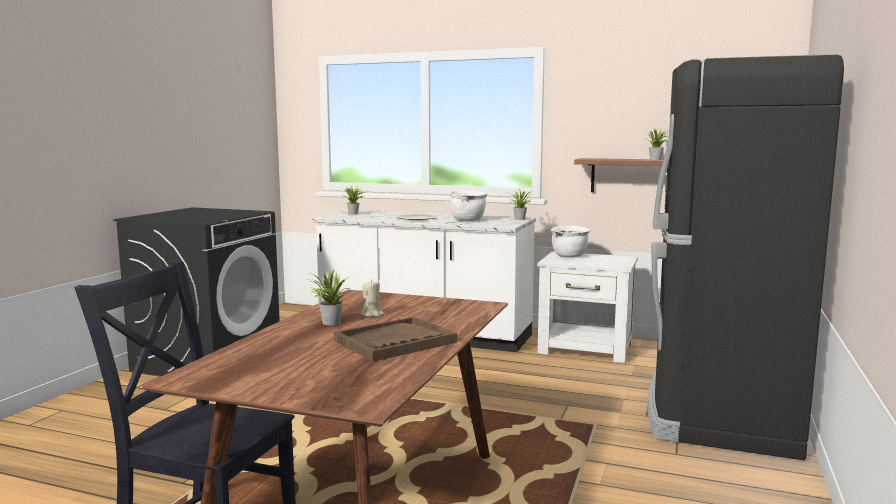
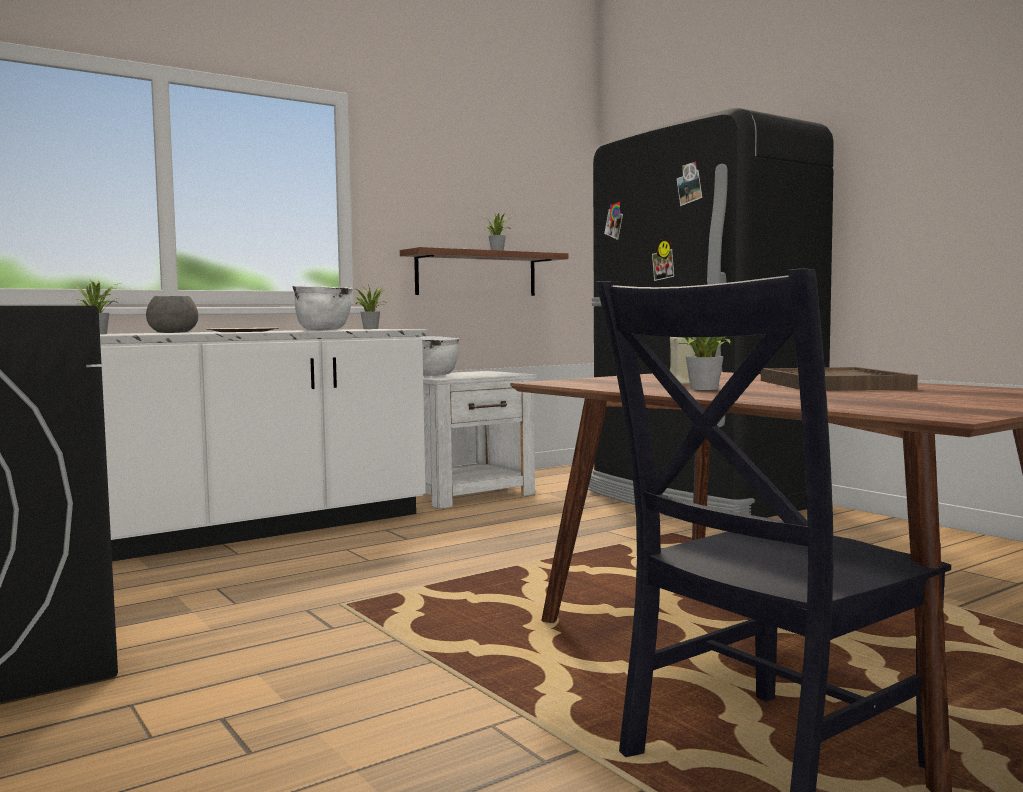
camera: 55 degrees left, 5 degrees down
(386, 215) = (172, 332): none -> grey bowl

